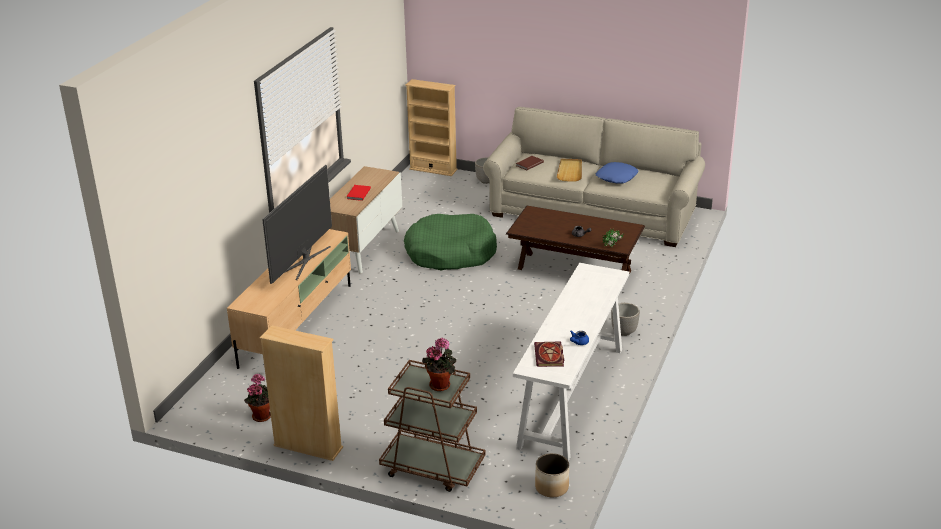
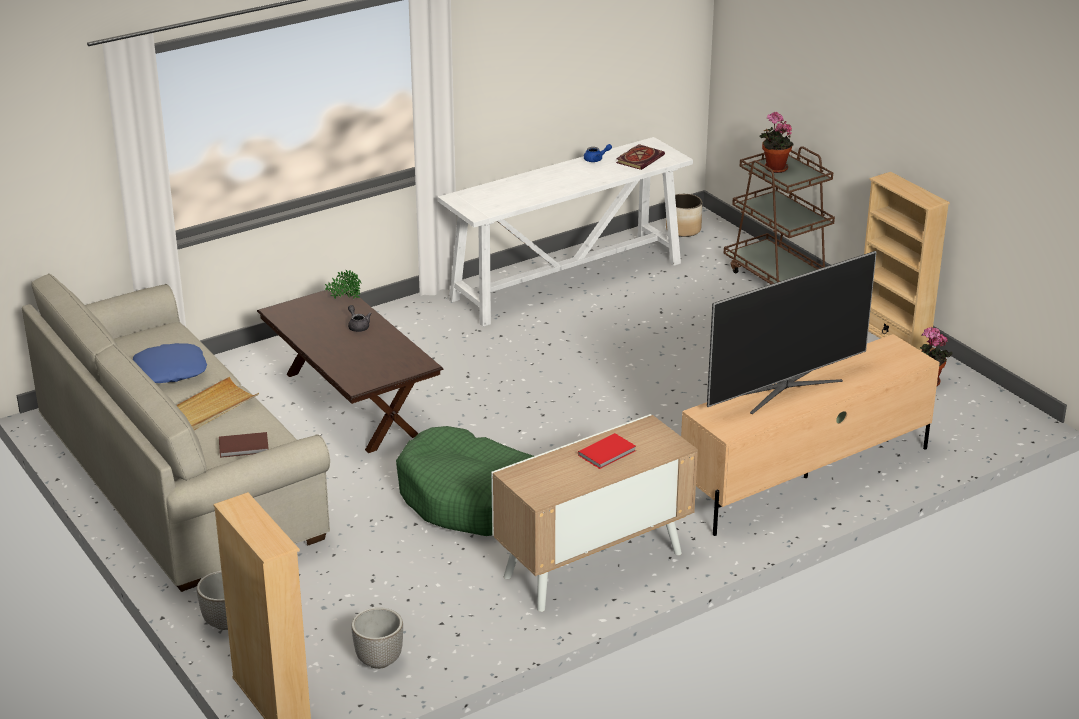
camera: 145 degrees left, 0 degrees up
(624, 332) = (417, 314): planter -> planter (379, 660)

